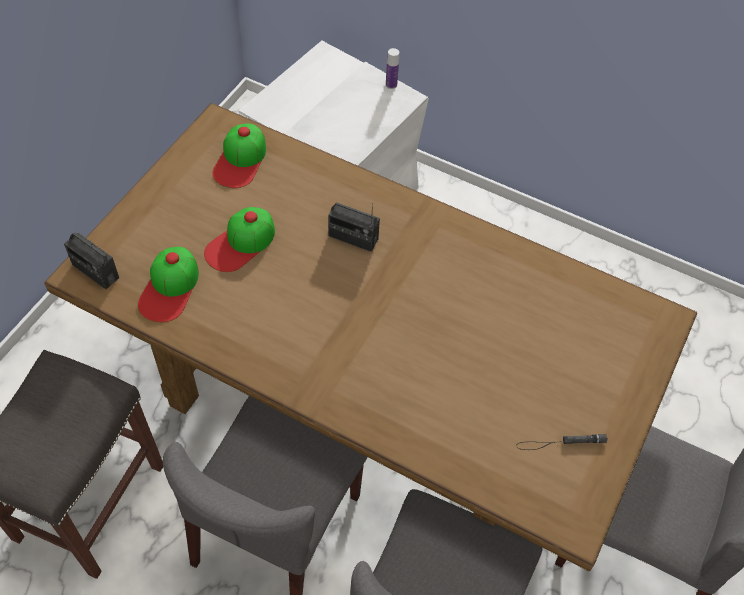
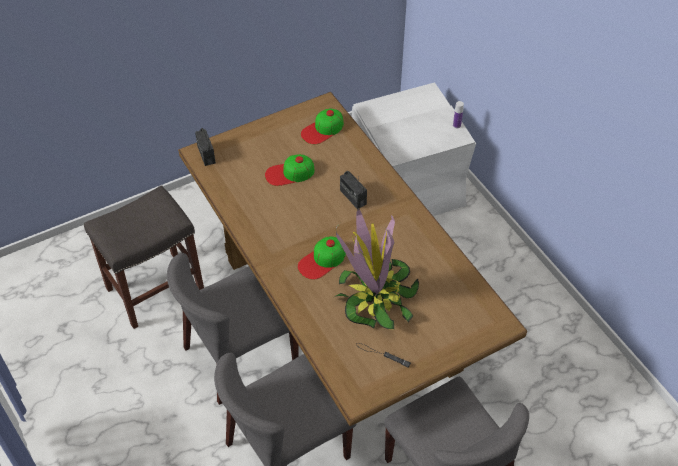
camera: 35 degrees right, 5 degrees down
(170, 288) = (236, 179): cap -> cap (322, 260)
(487, 365) = (374, 297): none -> potted plant

